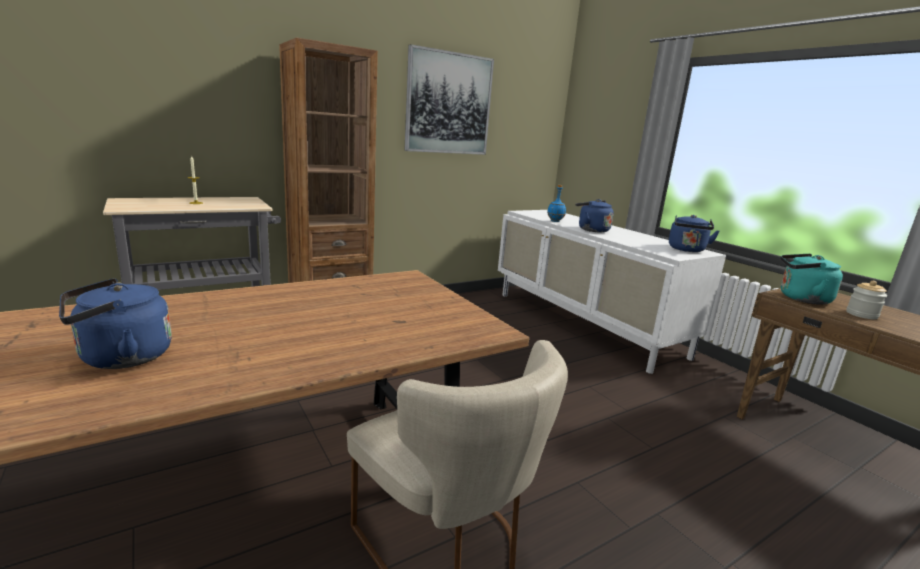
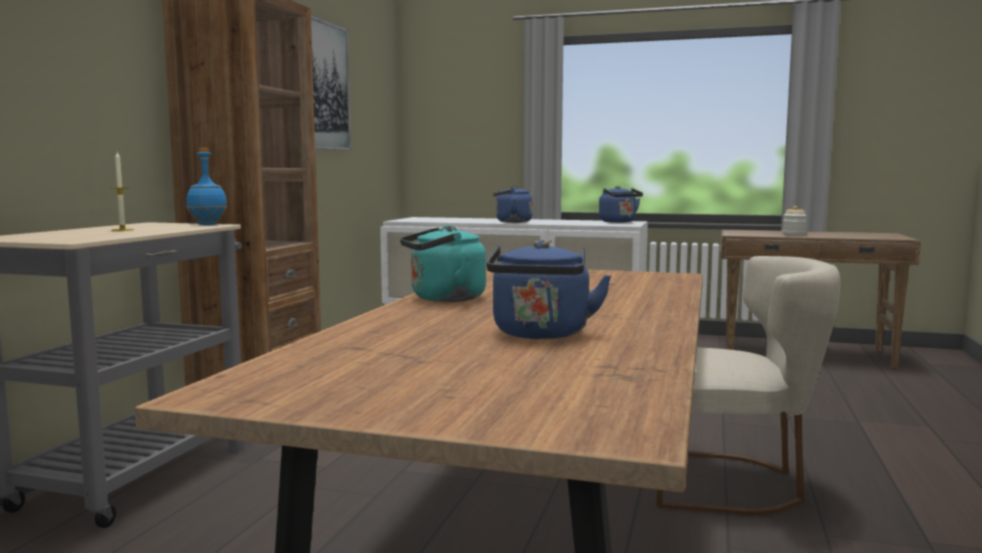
camera: 40 degrees left, 10 degrees down
(554, 221) = (459, 221): blue bottle -> blue bottle (207, 224)
(801, 298) = (749, 234): turquoise kettle -> turquoise kettle (443, 299)

